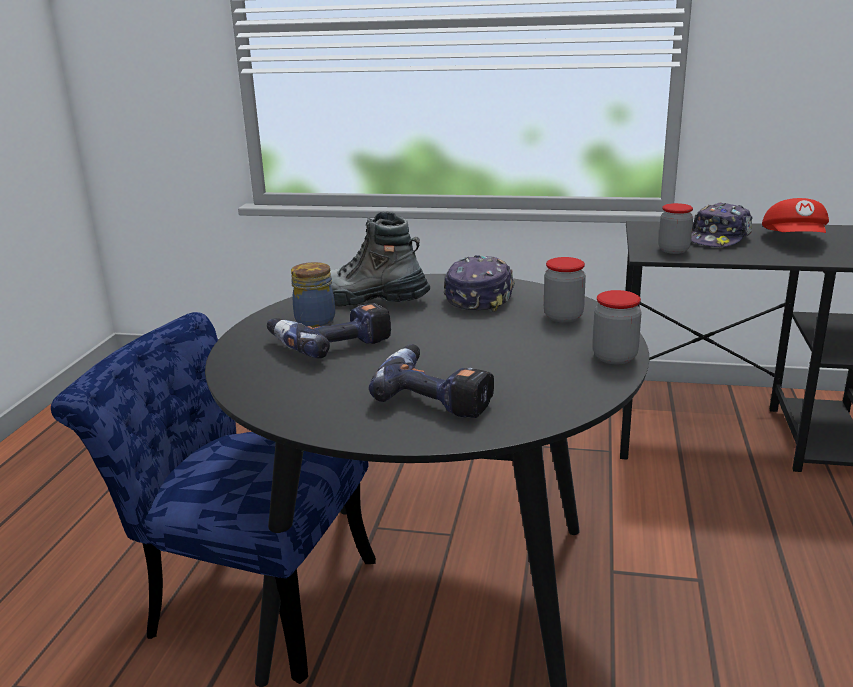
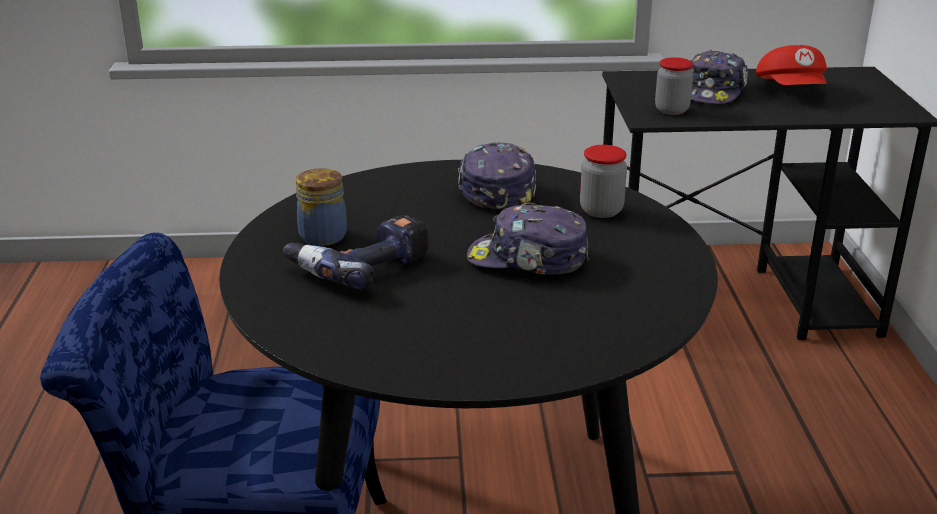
camera: 15 degrees left, 5 degrees up
(368, 299) = (370, 203): boot -> none
(437, 394) = (516, 321): power drill -> none
(476, 348) = (528, 259): none -> cap
(614, 357) = (678, 258): jar -> none

